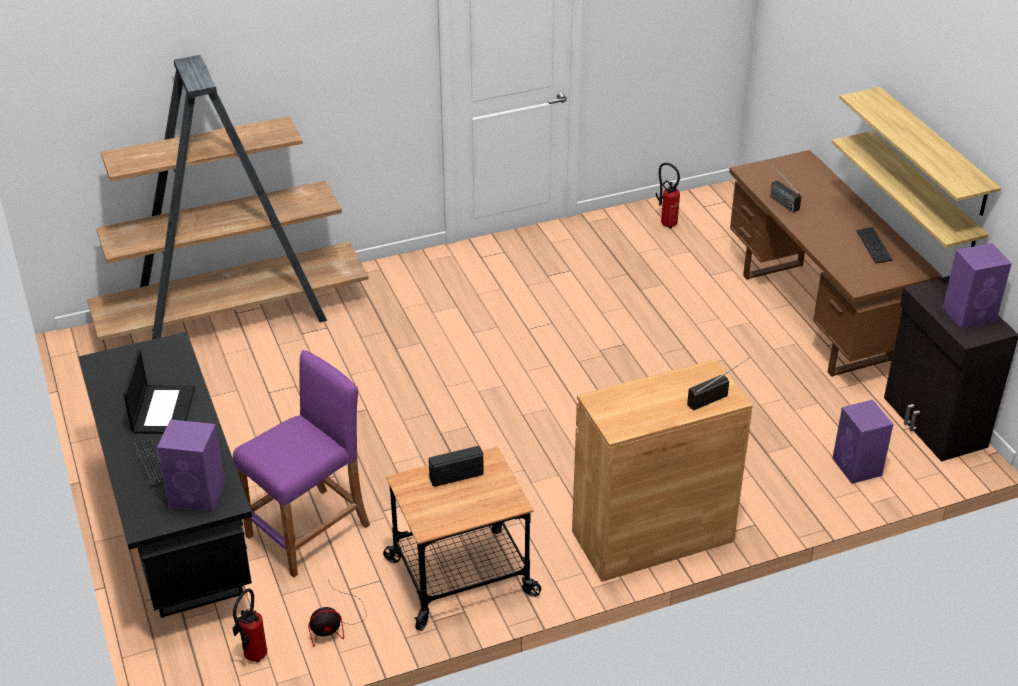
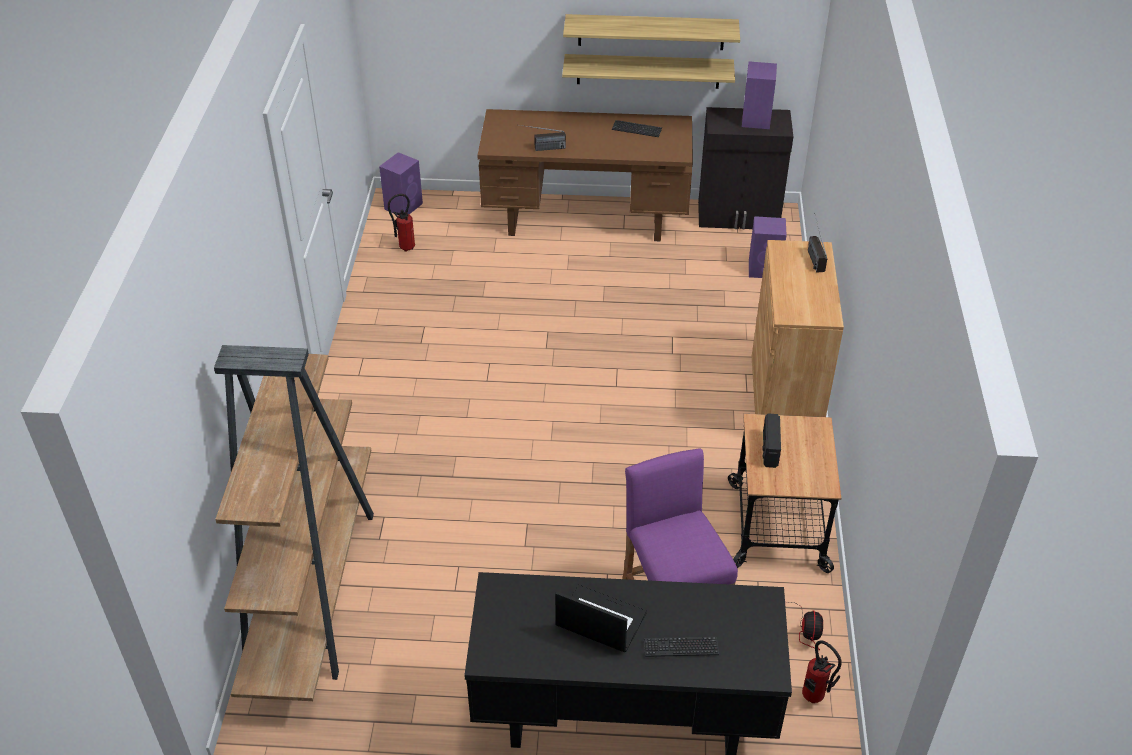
camera: 65 degrees left, 5 degrees up
(198, 495) = (745, 620): purple speaker -> purple speaker (404, 206)

